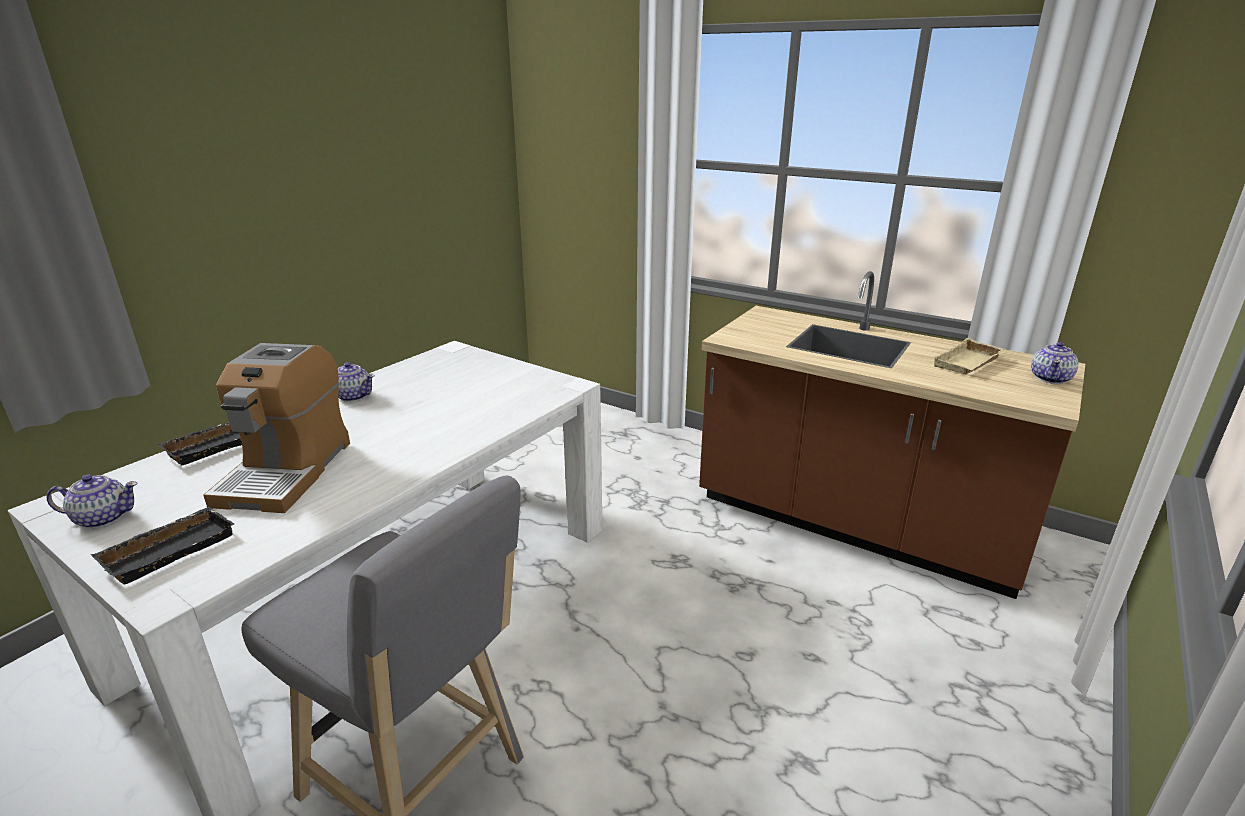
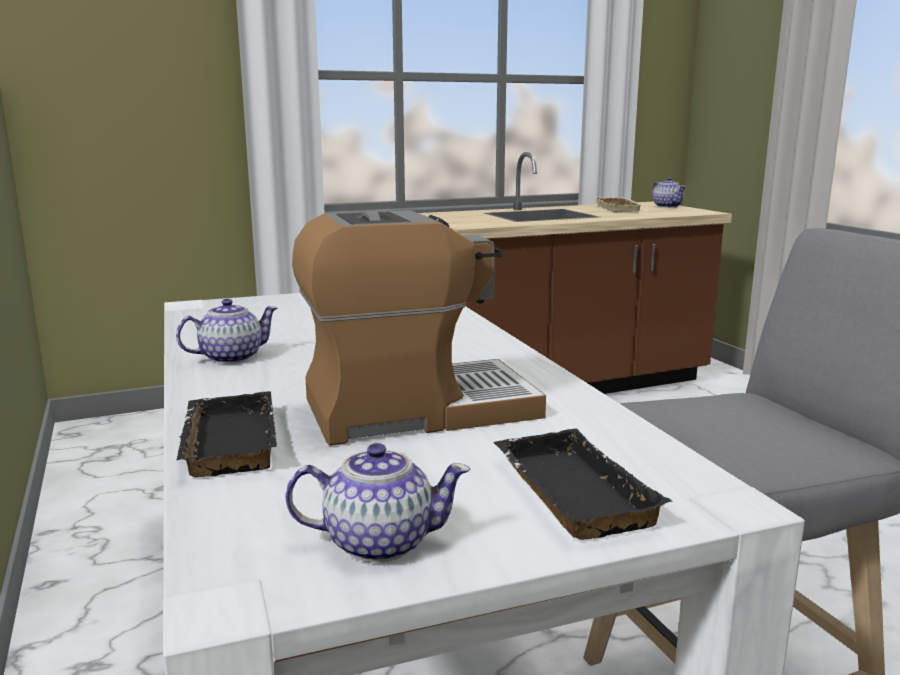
camera: 55 degrees left, 10 degrees down
(102, 518) = (378, 542): teapot -> teapot turned 60 degrees clockwise
(286, 471) = (416, 410): coffee machine -> coffee machine turned 60 degrees counterclockwise

